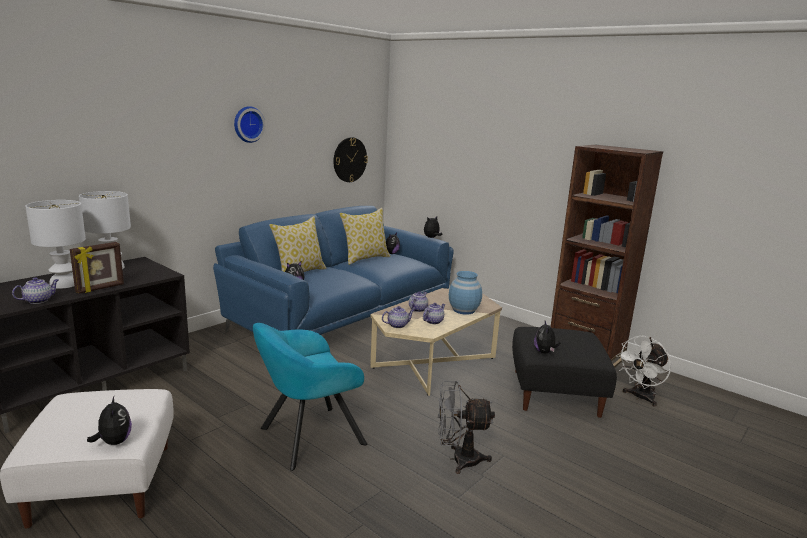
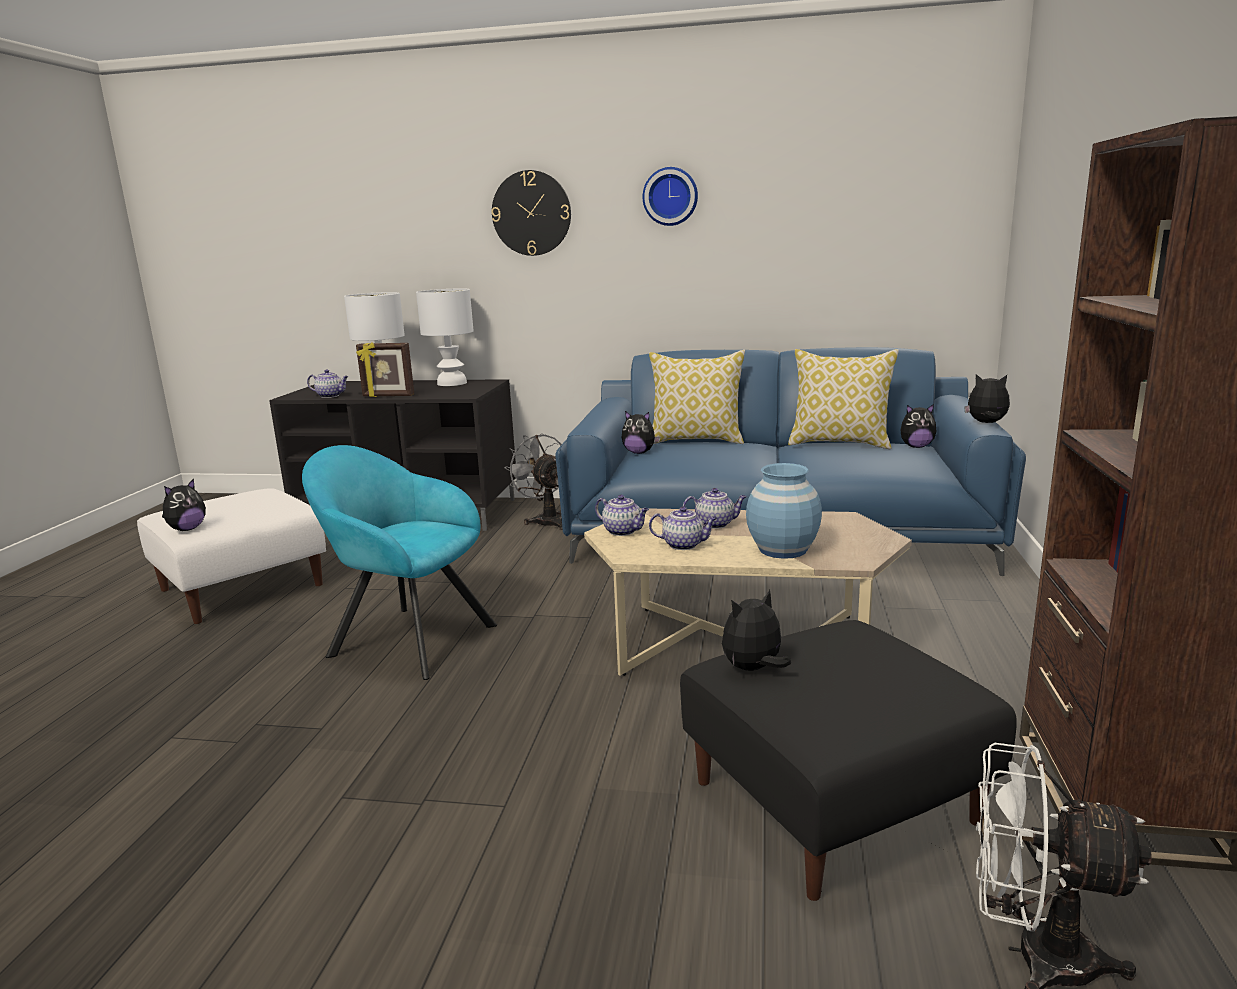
camera: 60 degrees right, 0 degrees up
(350, 159) = (897, 258): wall clock -> wall clock (531, 213)
(458, 459) = (450, 764): grey fan -> grey fan (546, 520)

